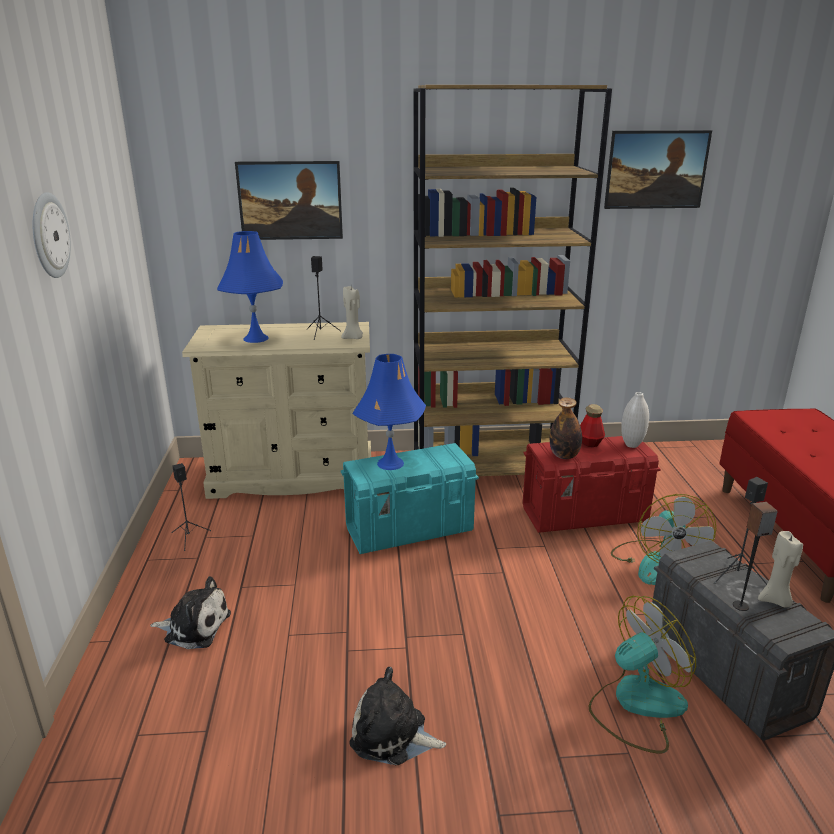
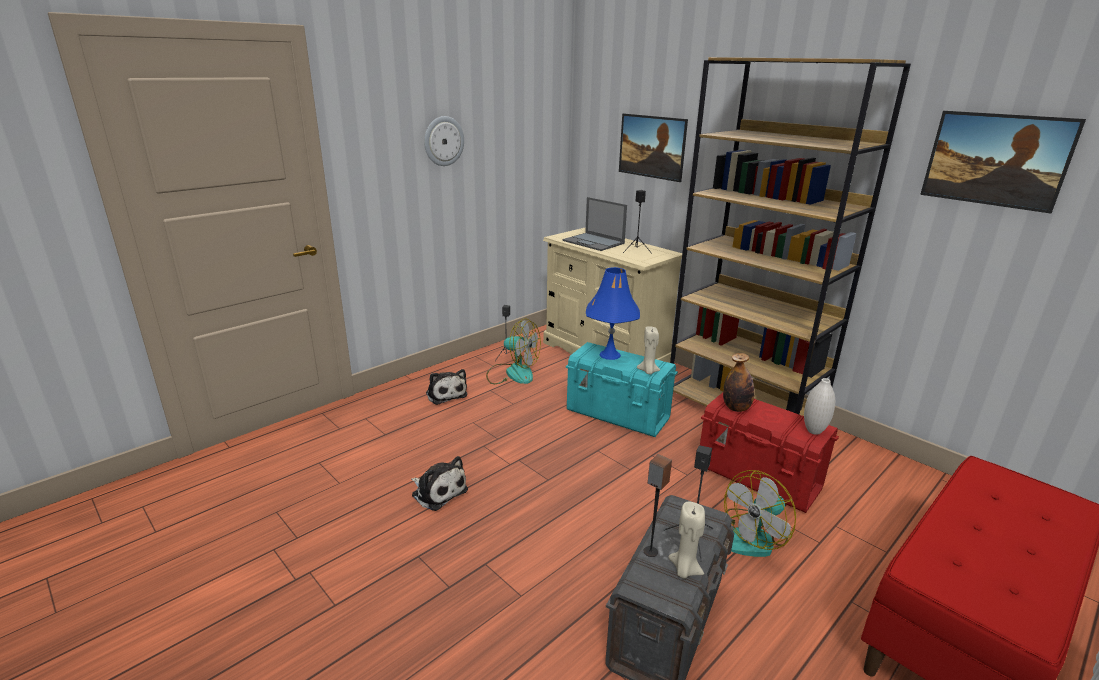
camera: 50 degrees right, 0 degrees up
(256, 338) = (594, 242): blue table lamp -> laptop
(353, 338) = (648, 259): beige candle -> beige candle (648, 371)
(392, 735) = (438, 491): plush toy -> plush toy turned 150 degrees clockwise
(590, 443) = (778, 412): bottle -> none
(636, 705) = (571, 584): fan -> fan (512, 373)

